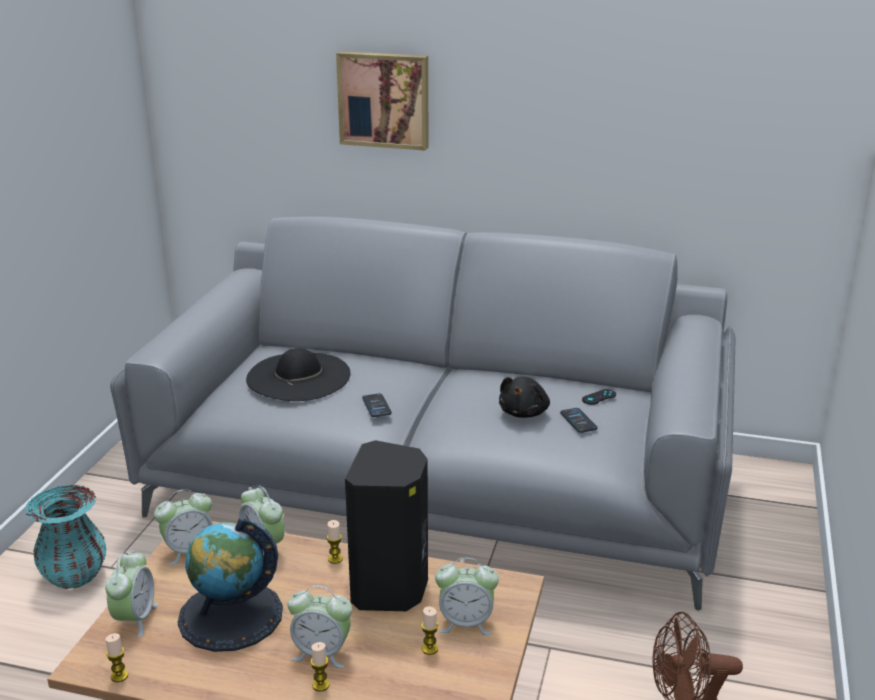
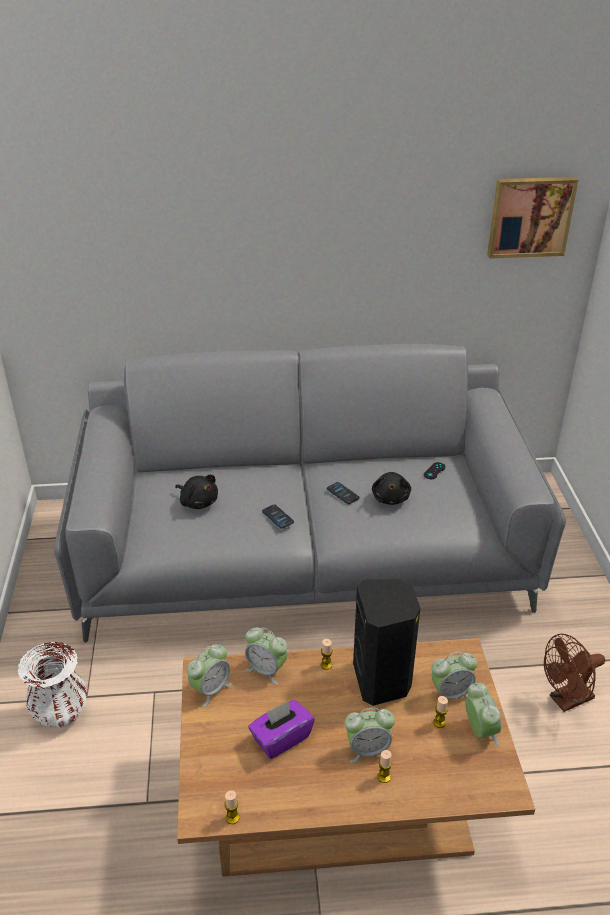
camera: 20 degrees left, 10 degrees up
(74, 576) = (60, 713): turquoise vase -> white vase
(135, 619) = (210, 763): alarm clock -> alarm clock (479, 730)
(230, 616) = (281, 738): globe -> purple tissue box
(298, 376) = (198, 502): black hat -> black plush toy
(384, 99) = (213, 250): picture -> picture (530, 216)
(578, 421) = (433, 497): phone -> phone (343, 493)

